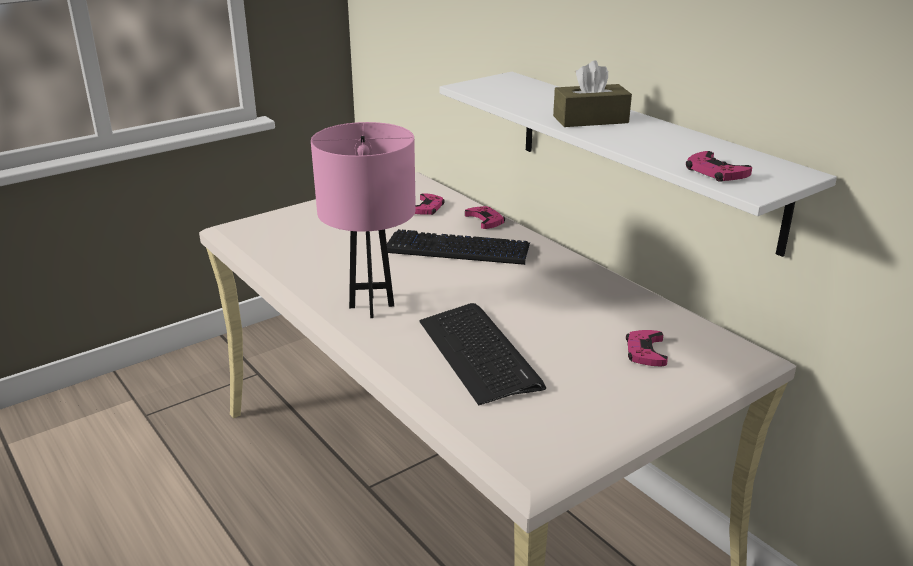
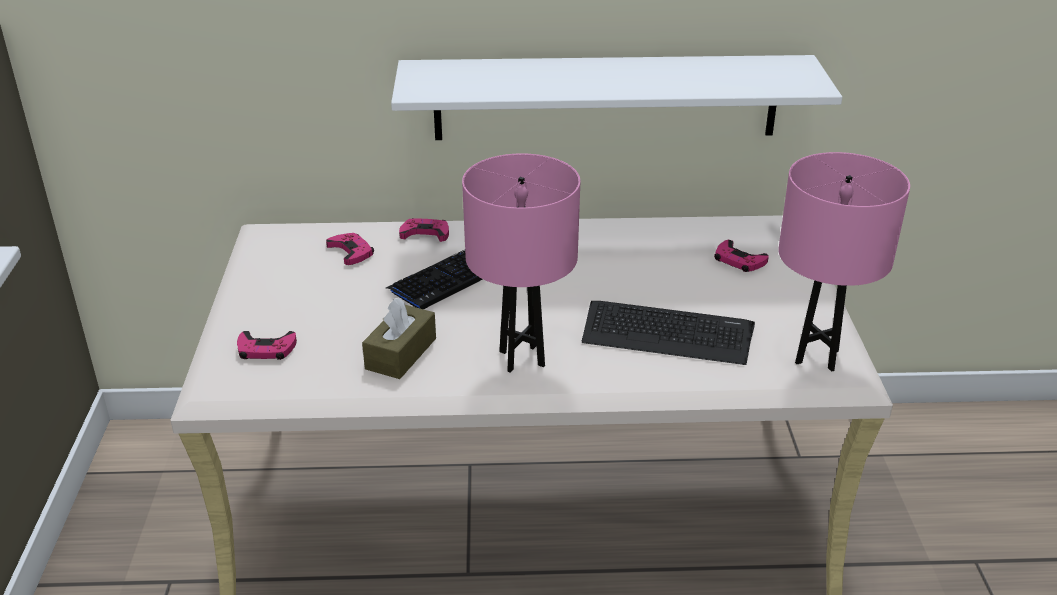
camera: 55 degrees left, 5 degrees up
(540, 441) = (817, 357): none -> pink table lamp
(590, 119) = (592, 79): brown tissue box -> brown tissue box (401, 353)
(715, 172) = (766, 84): pink game controller -> pink game controller (266, 350)

